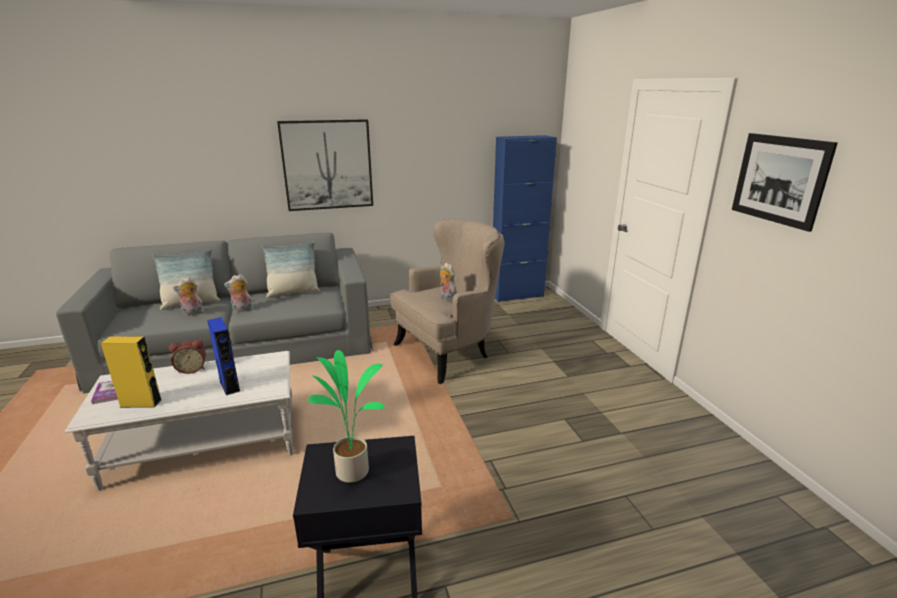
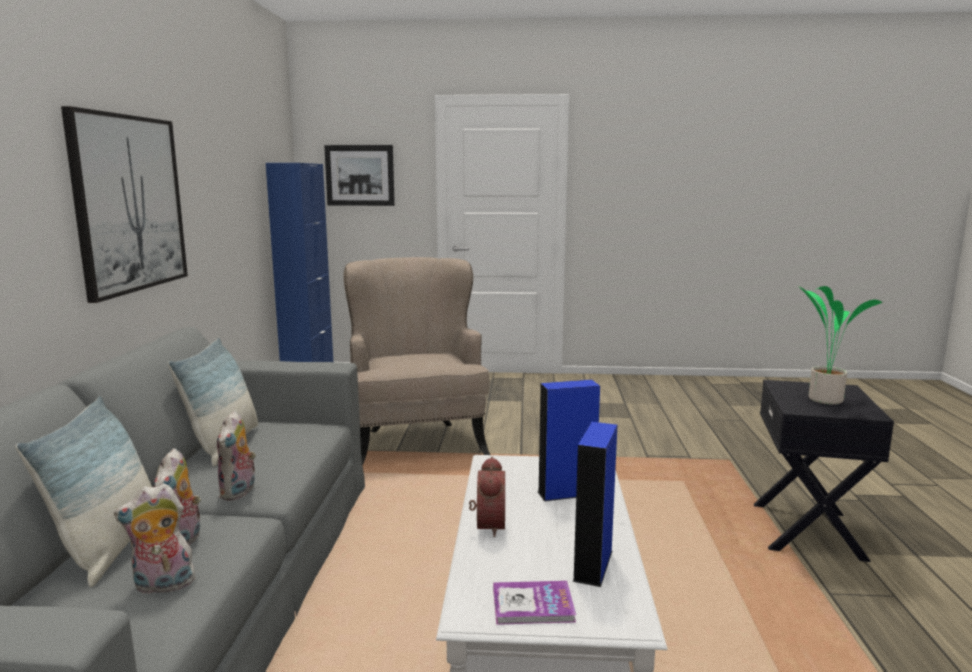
camera: 70 degrees left, 10 degrees down
(141, 403) = (593, 565): yellow speaker -> blue speaker
(446, 299) = (427, 356): plush toy -> plush toy (162, 586)
(779, 179) = (629, 167): picture -> picture (360, 175)

